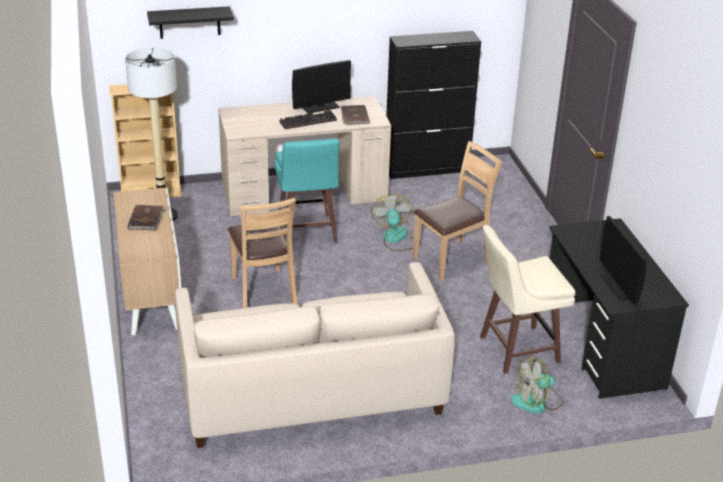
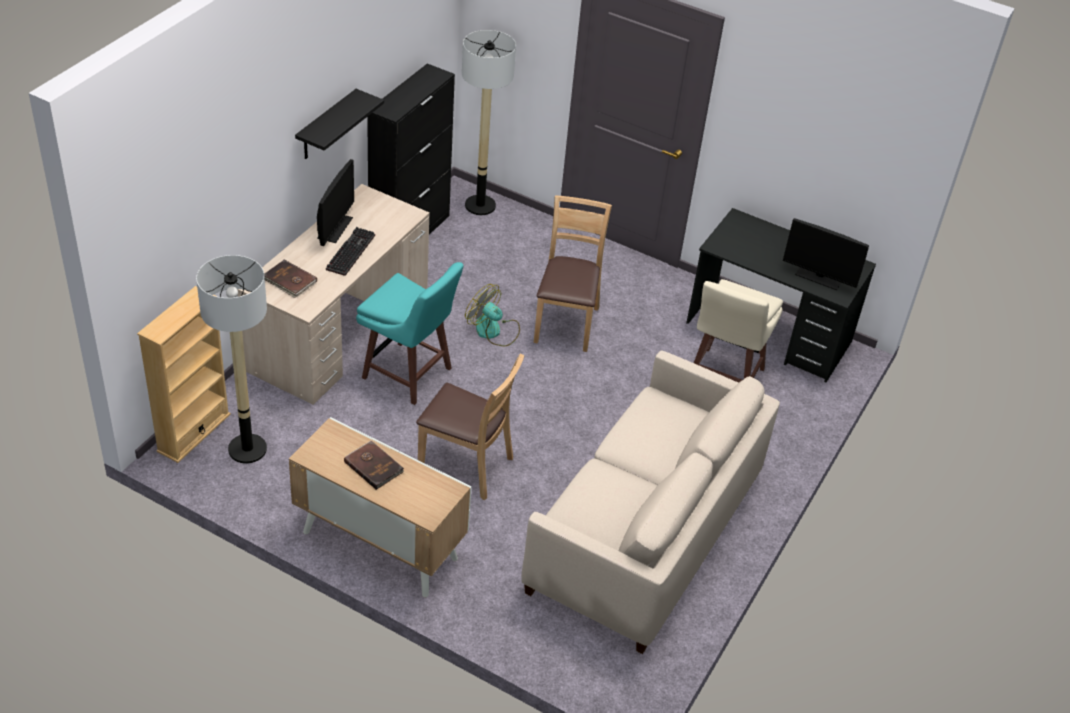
camera: 50 degrees left, 10 degrees up
(189, 22) = (200, 205): black shelf -> black shelf (326, 126)
(354, 117) = (383, 221): brown book -> brown book (289, 281)
(499, 176) = (480, 206): none -> floor lamp
(537, 402) = (795, 416): fan -> none

